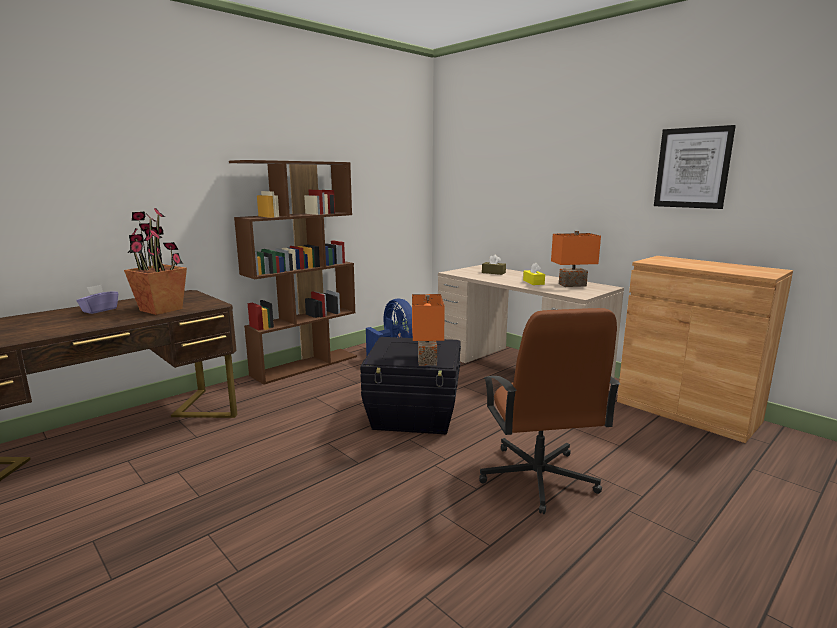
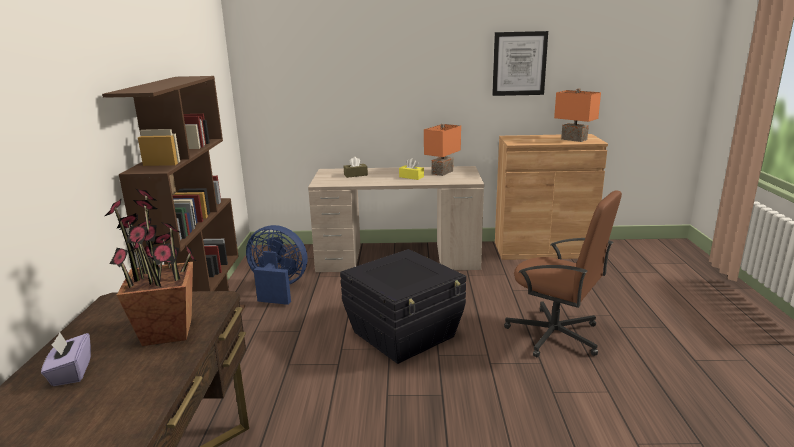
camera: 45 degrees left, 5 degrees up
(425, 360) = (430, 276): orange table lamp -> orange table lamp (573, 139)

